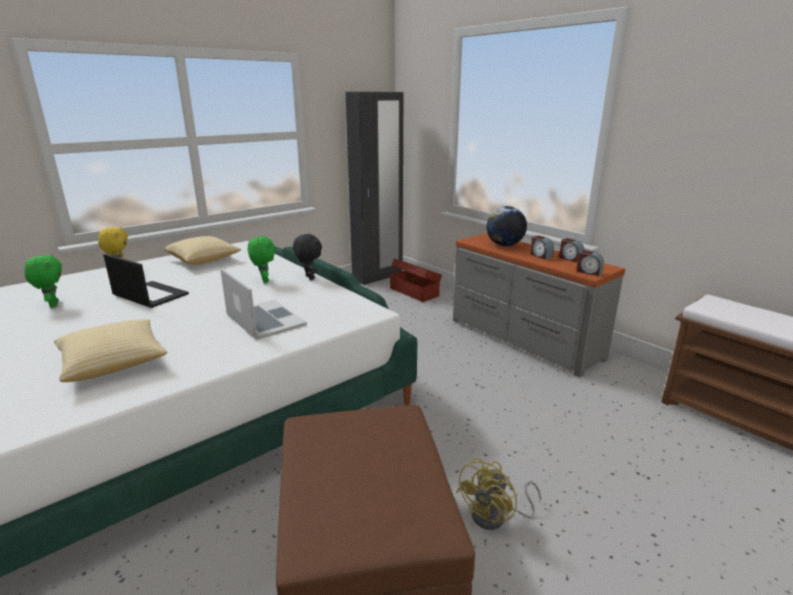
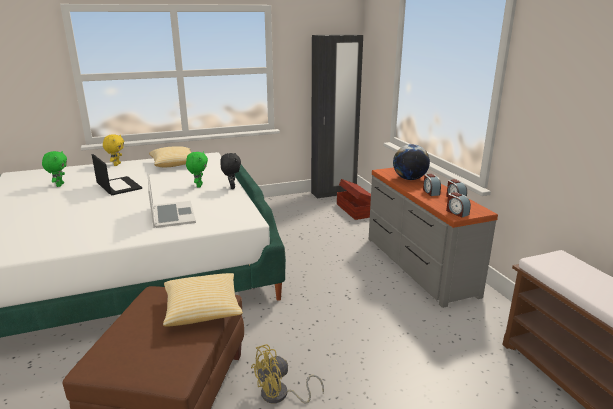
camera: 20 degrees right, 0 degrees up
(114, 363) = (60, 229): pillow -> pillow (202, 310)

